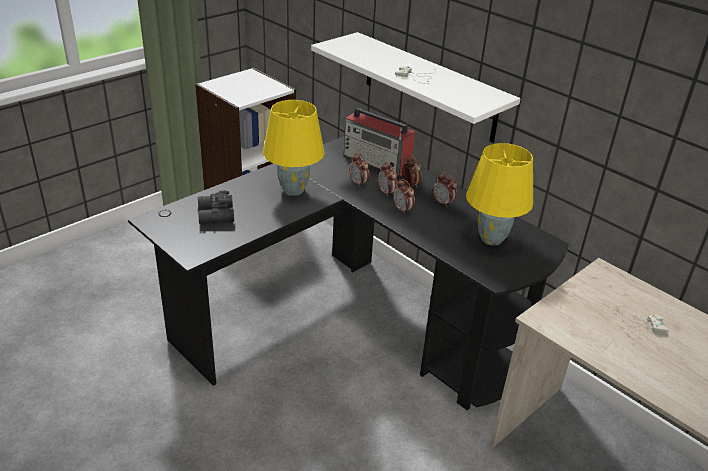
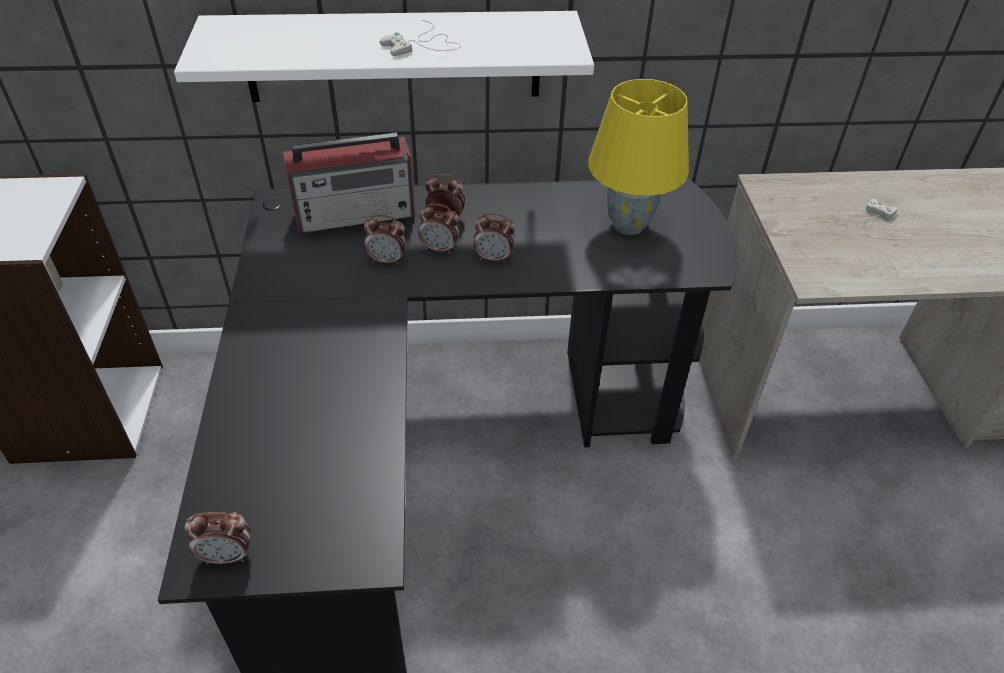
camera: 50 degrees left, 10 degrees up
(215, 215) = (288, 464): black binoculars -> none
(293, 191) = (328, 335): yellow table lamp -> none
(443, 202) = (515, 216): alarm clock -> alarm clock (227, 555)

